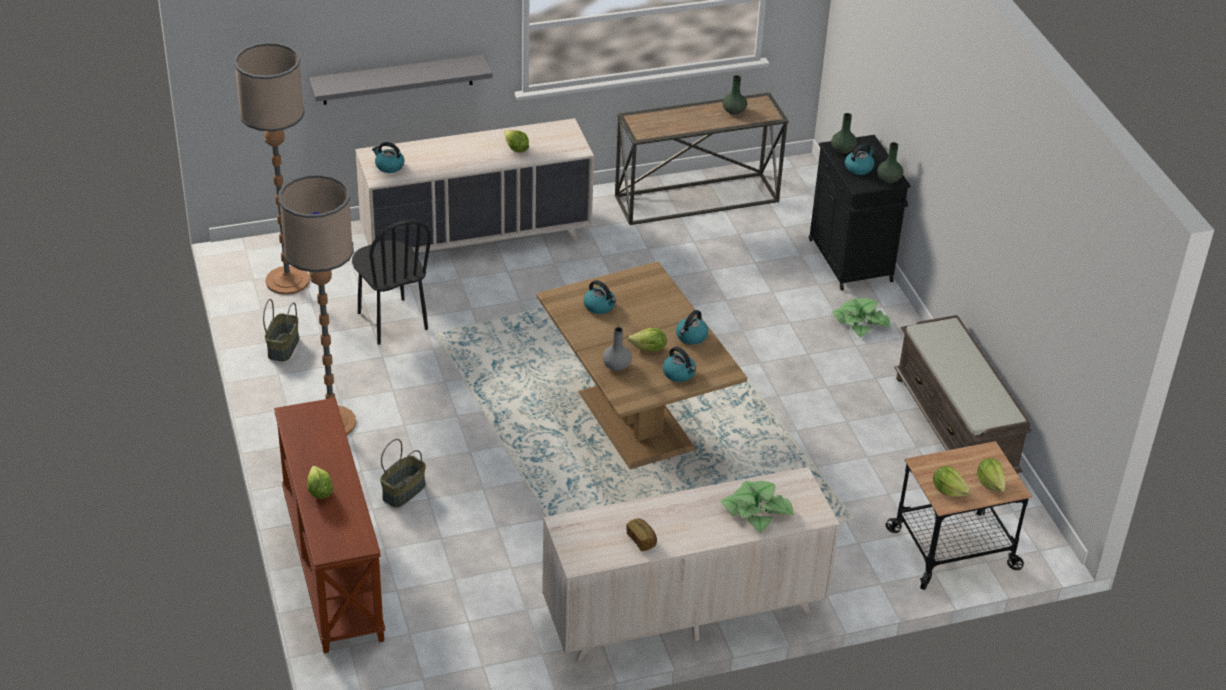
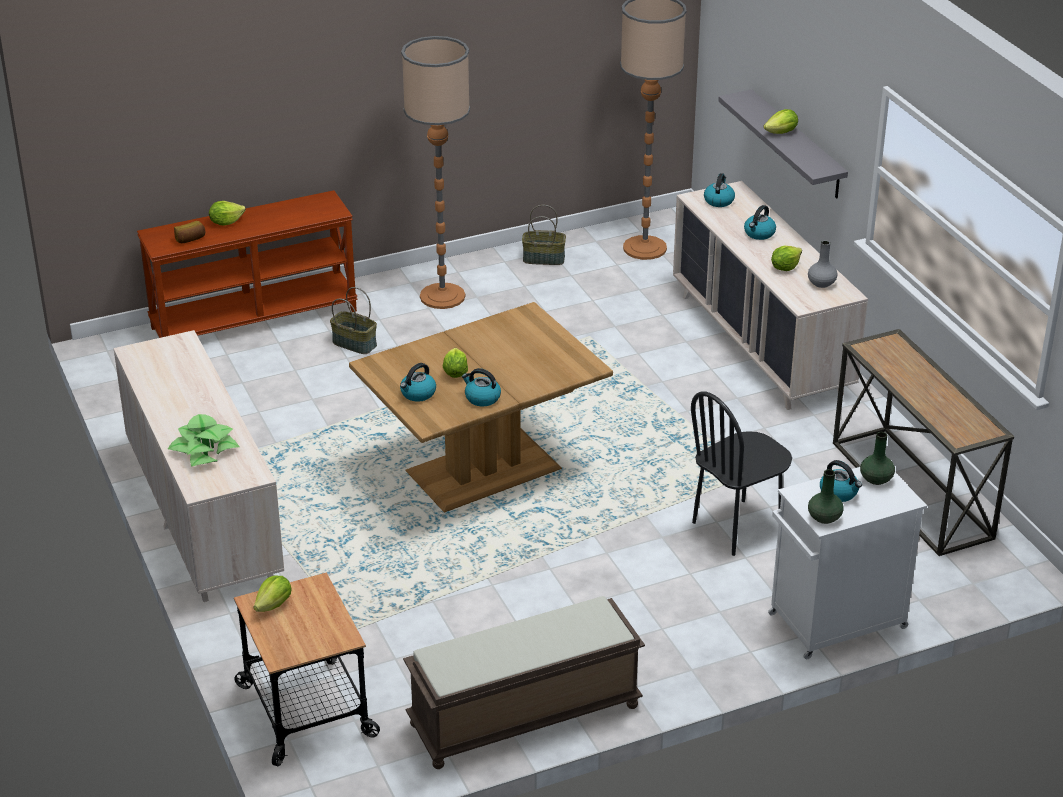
camera: 85 degrees right, 5 degrees down
(392, 321) = (601, 310): black chair -> black chair (737, 527)
(600, 306) = (520, 339): kettle -> kettle (759, 234)
(616, 365) = (424, 355): grey vase -> grey vase (822, 283)
(641, 540) = (162, 384): bread -> bread (190, 239)
(734, 111) = (953, 410): green vase -> none
(851, 262) = (835, 622): black cabinet -> white cabinet
(860, 322) = (709, 632): potted plant -> none
(990, 483) = (288, 638): lettuce -> lettuce (781, 132)

